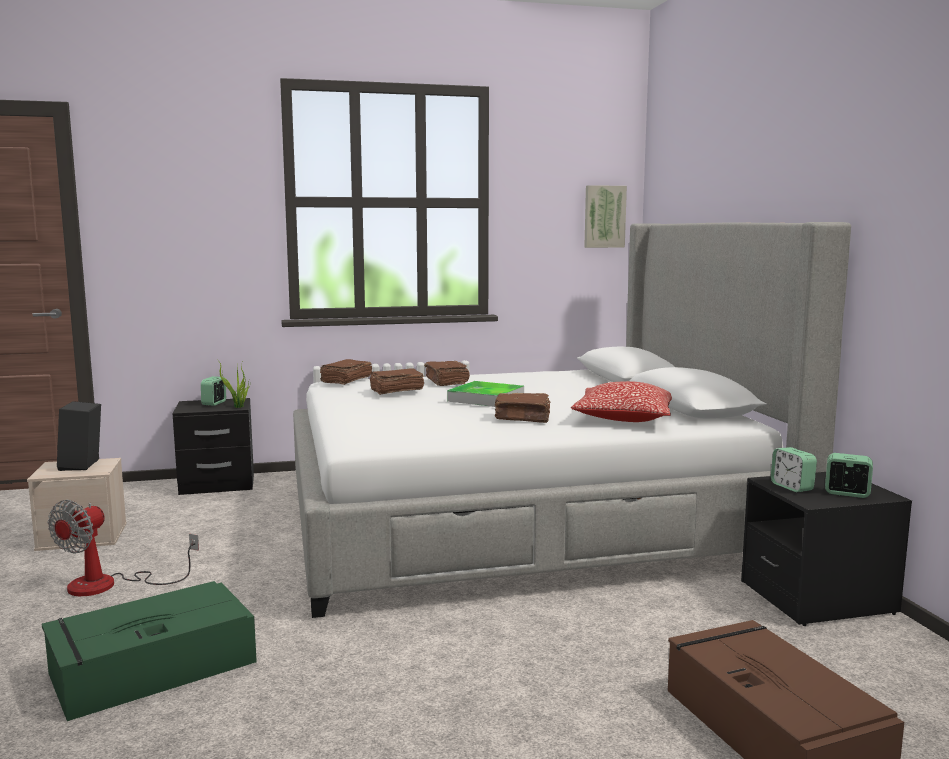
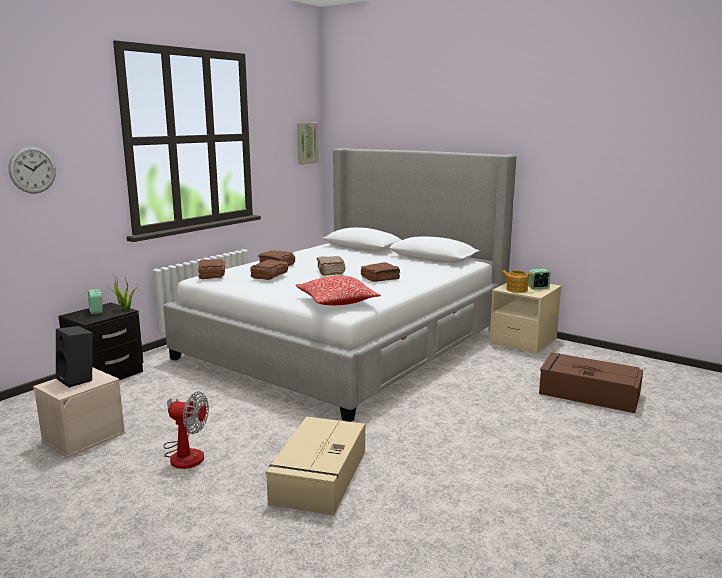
camera: 40 degrees left, 5 degrees up
(109, 585) = (185, 453): fan -> fan turned 60 degrees counterclockwise
(150, 669) = (319, 477): green storage box -> beige storage box
(162, 229) = (32, 170): none -> wall clock
(486, 399) = (330, 271): tray -> brown book
(624, 418) = (423, 269): pillow -> pillow (336, 302)
(792, 487) = (516, 290): alarm clock -> teapot
(817, 598) = (523, 341): black nightstand -> beige nightstand

